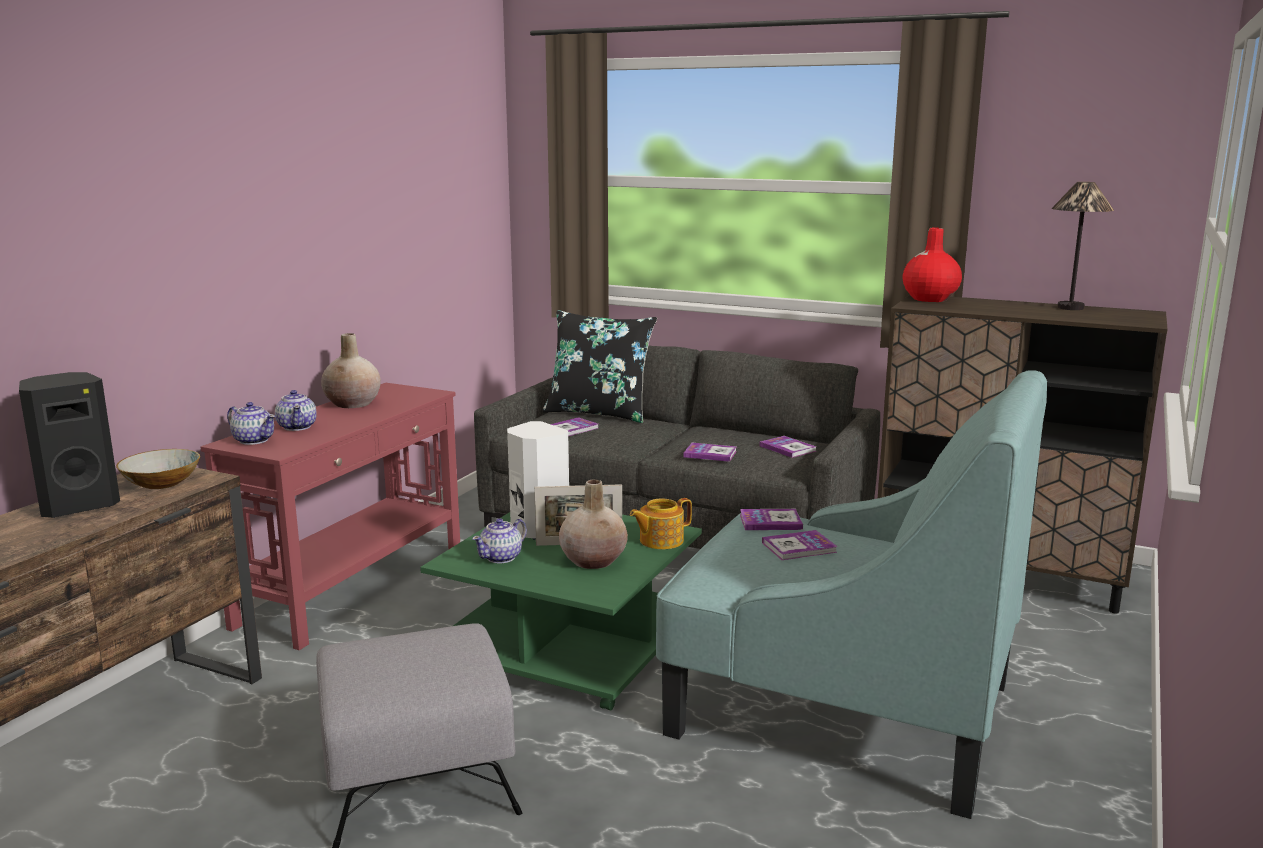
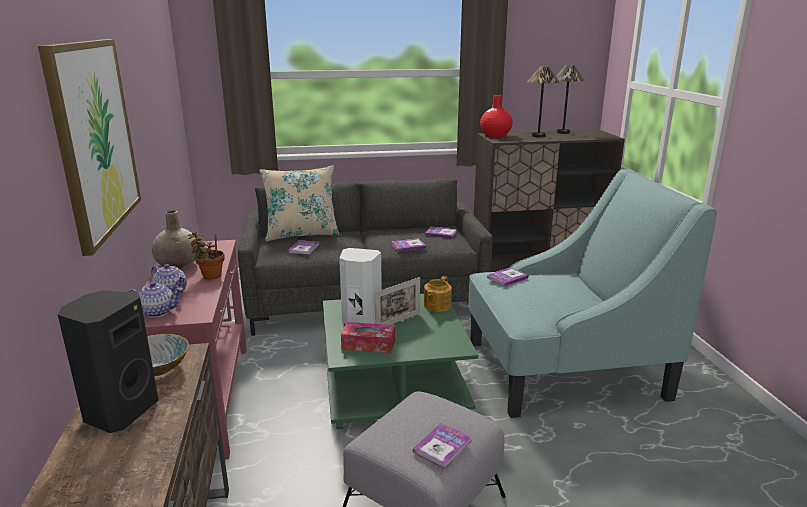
camera: 35 degrees left, 5 degrees up
(222, 227) = (95, 138): none -> picture
(359, 420) = (210, 276): none -> potted plant
(501, 557) = (368, 344): teapot -> tissue box
(594, 560) = (422, 329): beige vase -> none
(599, 413) = (302, 234): black pillow -> beige pillow
(799, 547) = (544, 288): book -> book (442, 446)
(1004, 307) = (538, 136): none -> table lamp

